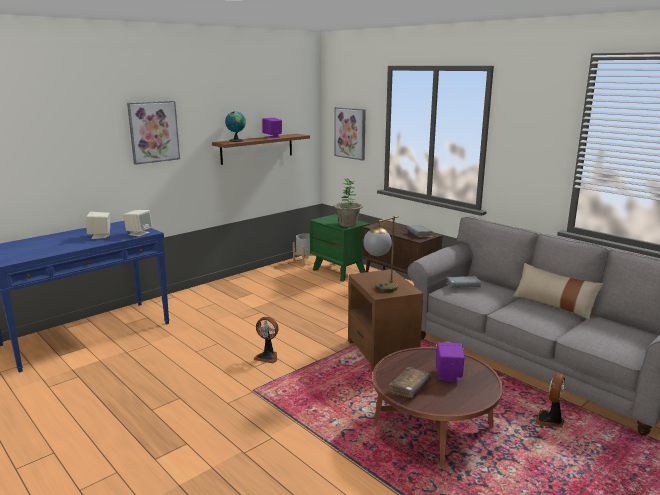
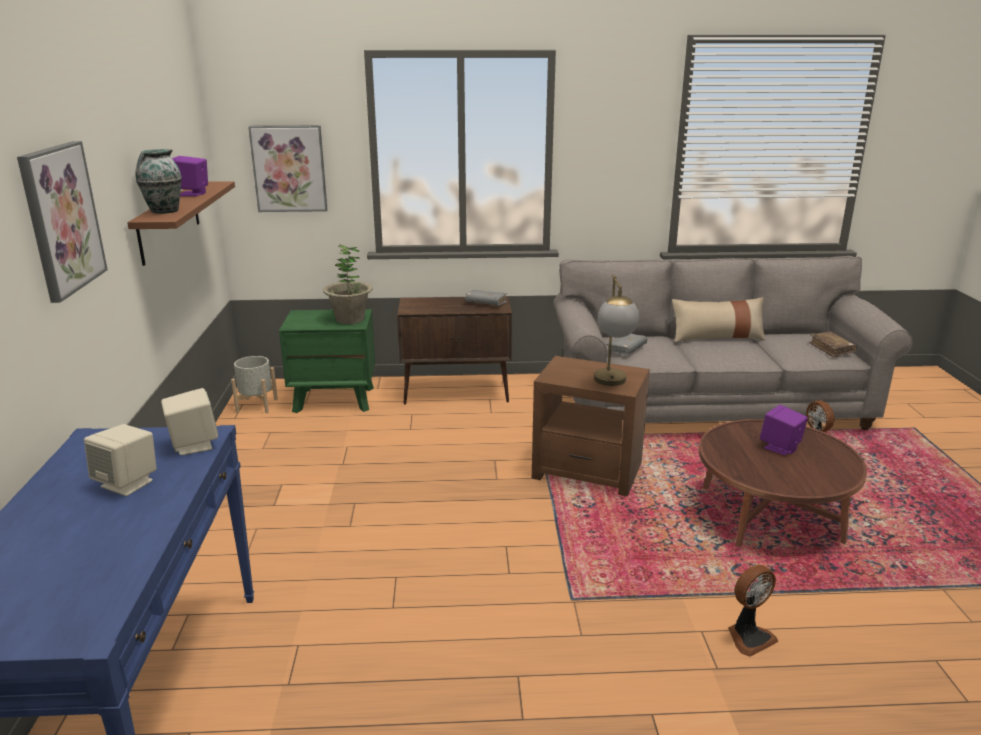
camera: 50 degrees left, 5 degrees up
(236, 140) = (164, 211): globe -> vase
(267, 357) = (495, 551): fan -> fan (749, 637)
(410, 388) = (788, 477): brown book -> brown book (831, 349)

